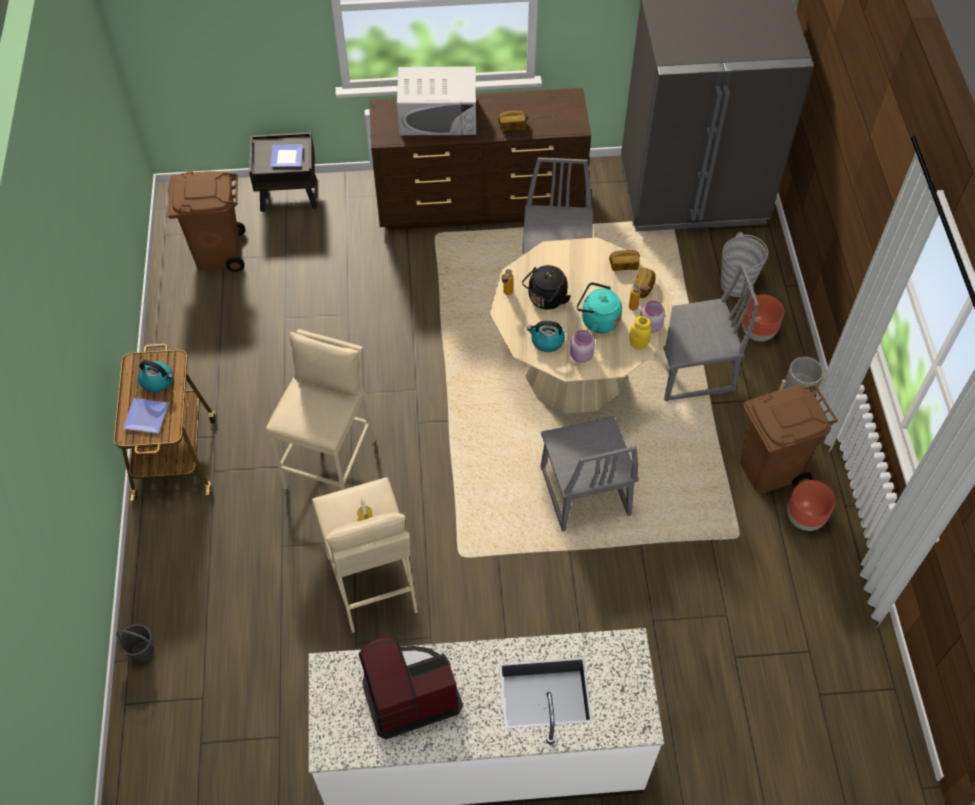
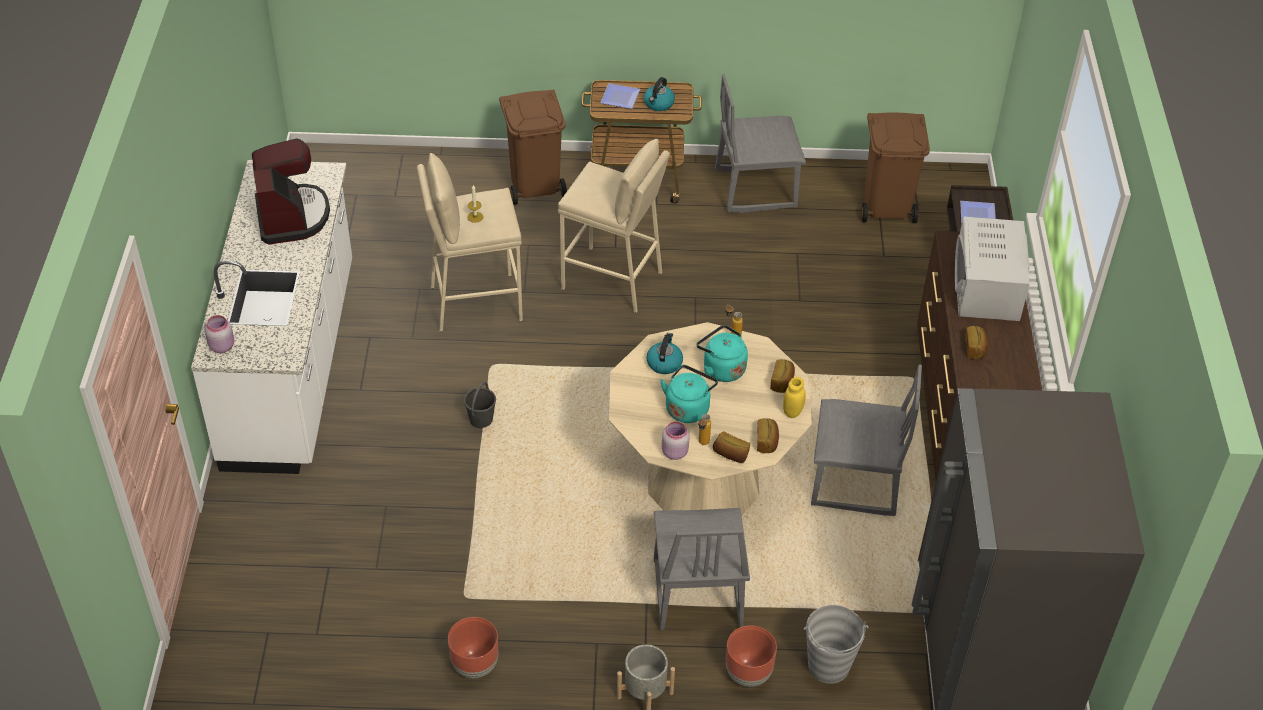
camera: 95 degrees right, 10 degrees down
(141, 651) = (446, 161): grey bucket -> grey bucket (481, 419)
(546, 300) = (721, 368): black kettle -> turquoise kettle
(554, 257) = (782, 382): none -> bread
(580, 355) = (641, 387): pink jar -> pink jar (222, 346)
(584, 492) = (546, 470): grey chair -> grey chair (755, 188)
(638, 344) = (650, 438): yellow jar -> yellow jar (792, 412)
(768, 468) = (547, 644): brown trash can -> brown trash can (536, 185)

